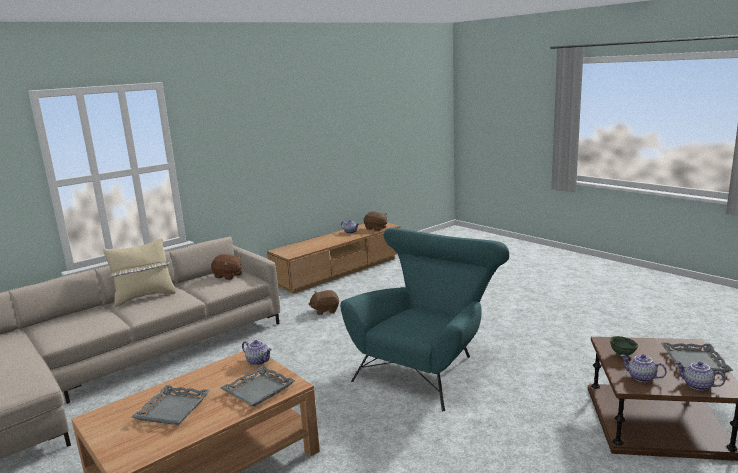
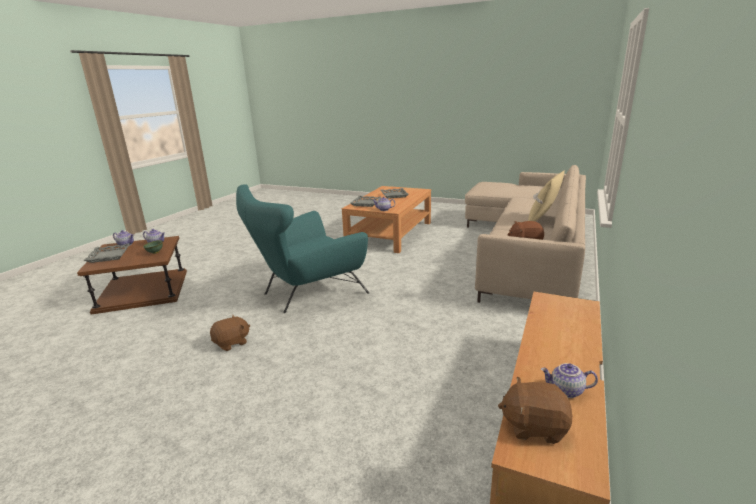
camera: 155 degrees right, 5 degrees up
(325, 310) = (454, 327): brown plush toy -> brown plush toy (232, 343)
(426, 367) = (305, 292): turquoise armchair -> turquoise armchair turned 45 degrees clockwise

